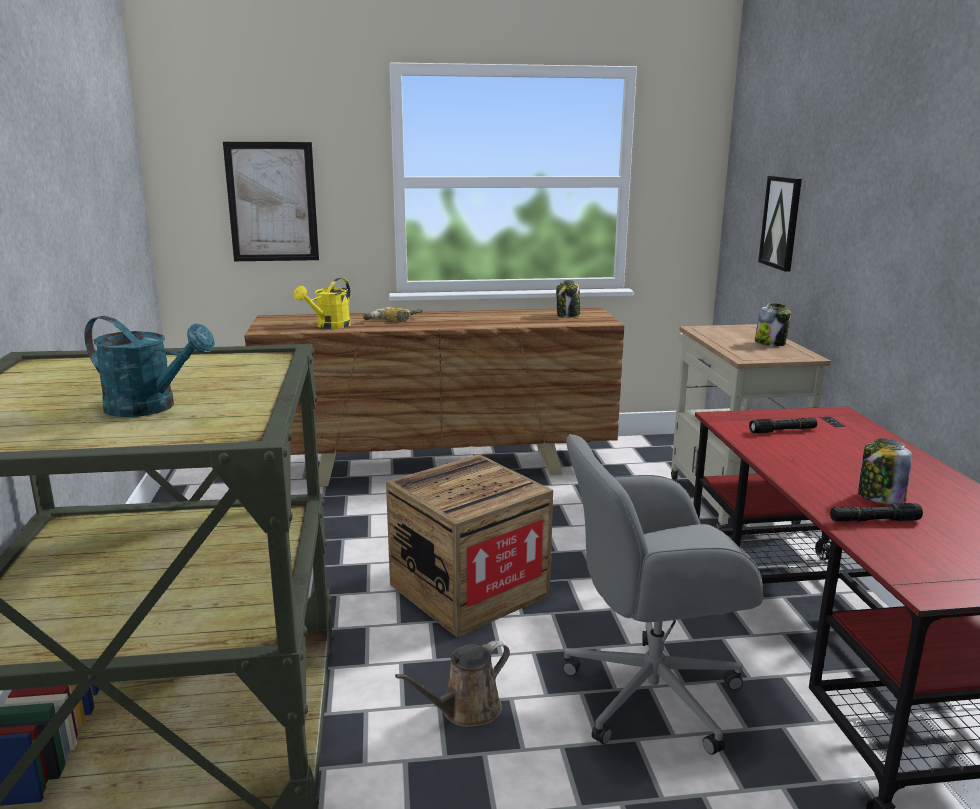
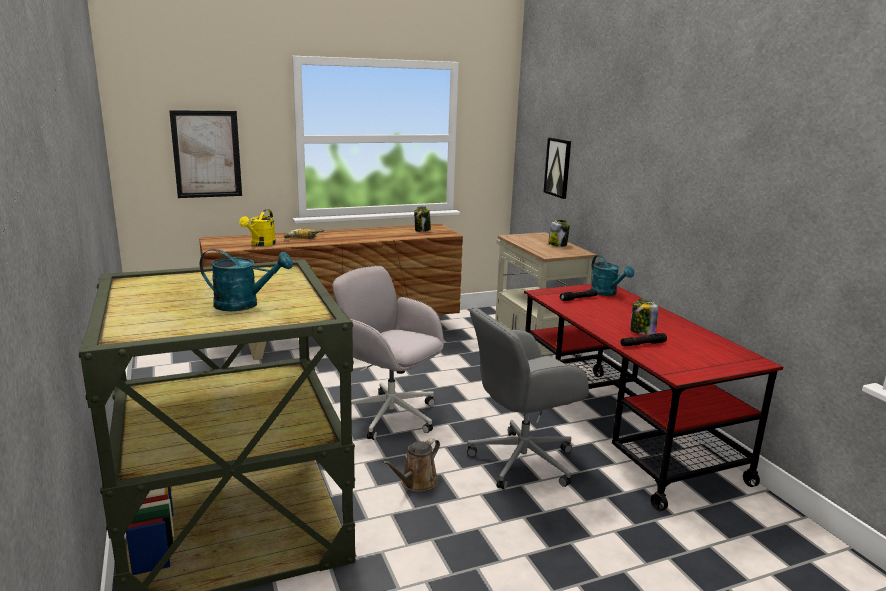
camera: 15 degrees left, 0 degrees up
(469, 590) = (390, 415): crate -> grey office chair
(837, 425) = (607, 293): none -> turquoise watering can

